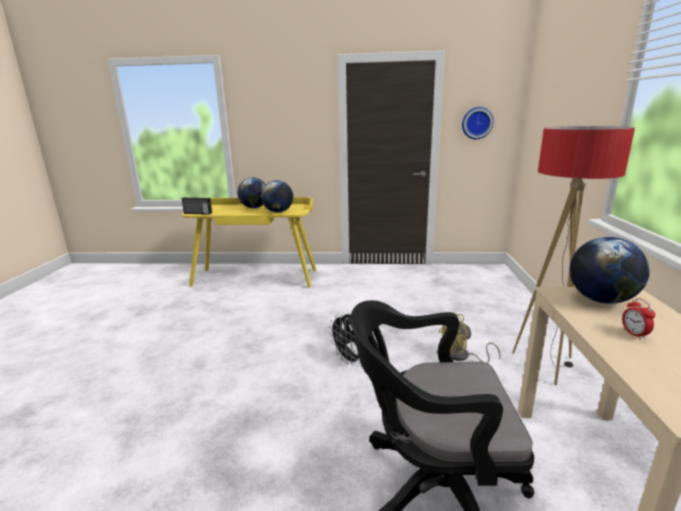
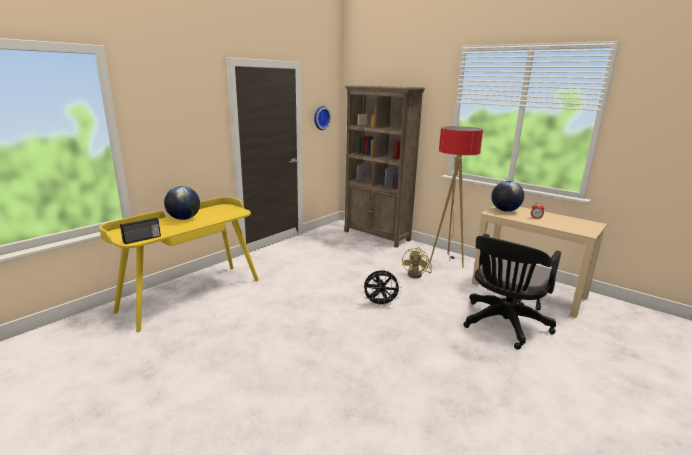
camera: 55 degrees left, 0 degrees up
(278, 212) = (223, 216): globe -> none
(511, 295) = (377, 236): none -> brown bookcase

